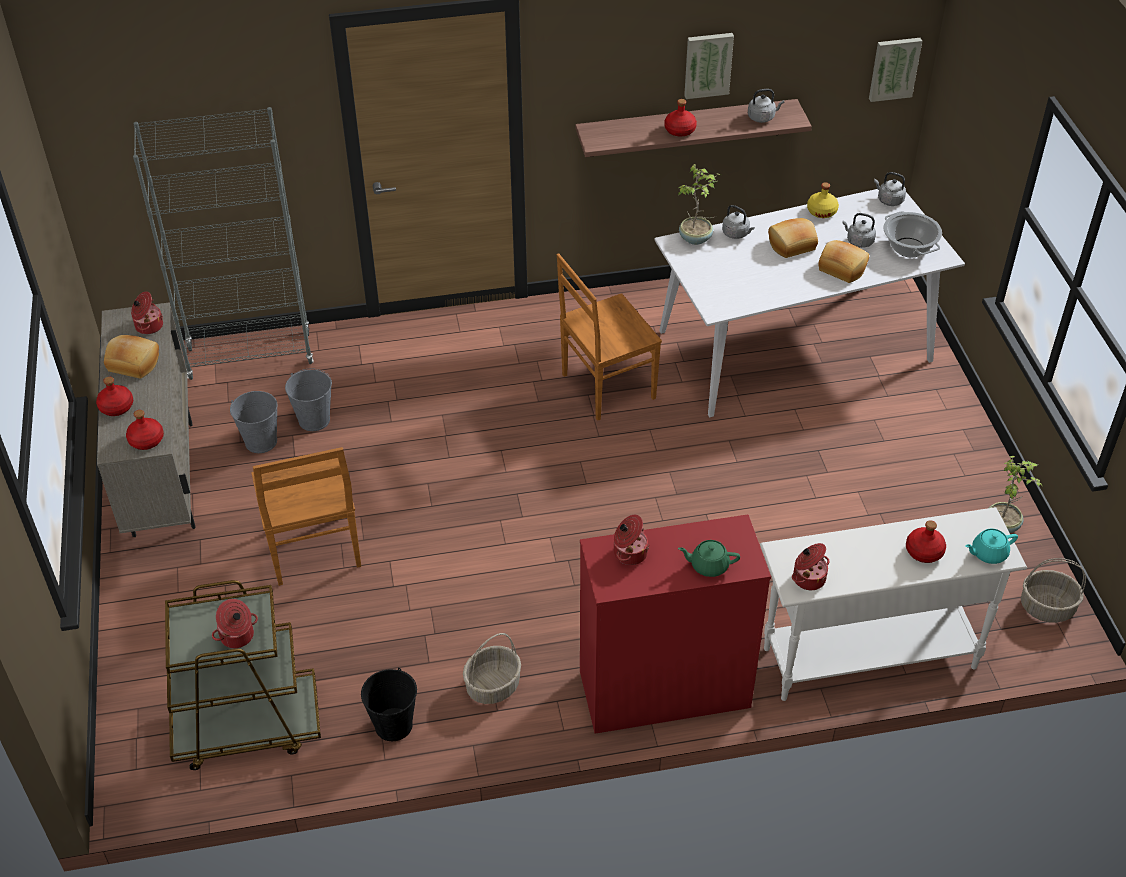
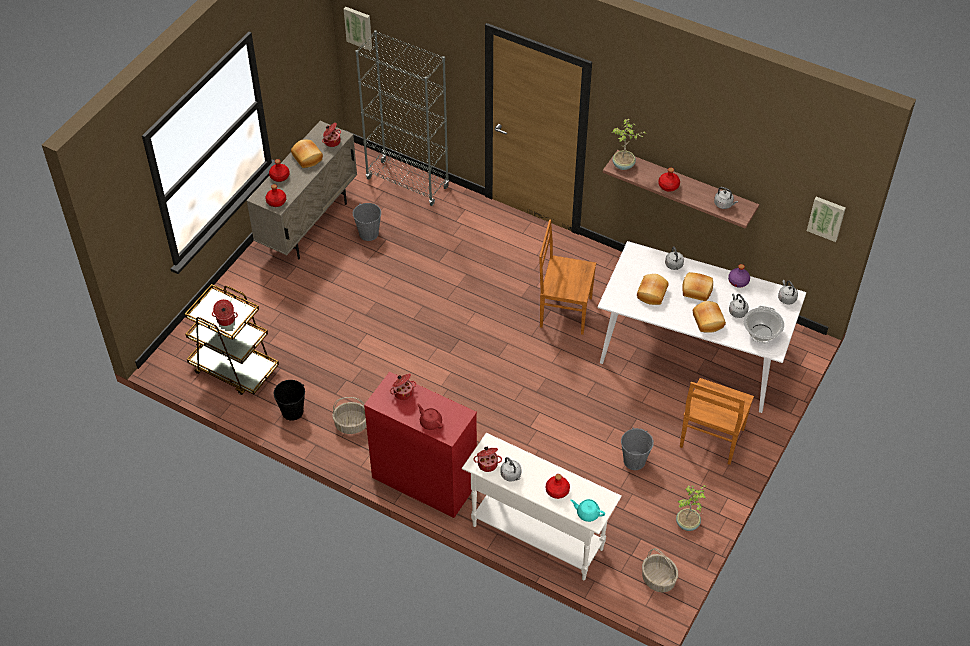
camera: 40 degrees right, 5 degrees up
(314, 420) = (403, 237): grey bucket -> grey bucket (634, 461)
(314, 551) = (338, 306): brown chair -> brown chair (711, 439)
(696, 239) = (648, 255): potted plant -> potted plant (623, 165)
(707, 64) = (702, 155): picture -> picture (359, 27)
(708, 565) = (430, 422): green teapot -> red teapot
(748, 276) = (651, 293): none -> bread
(821, 211) = (738, 281): yellow bottle -> purple bottle
(852, 571) = (511, 475): none -> grey kettle

